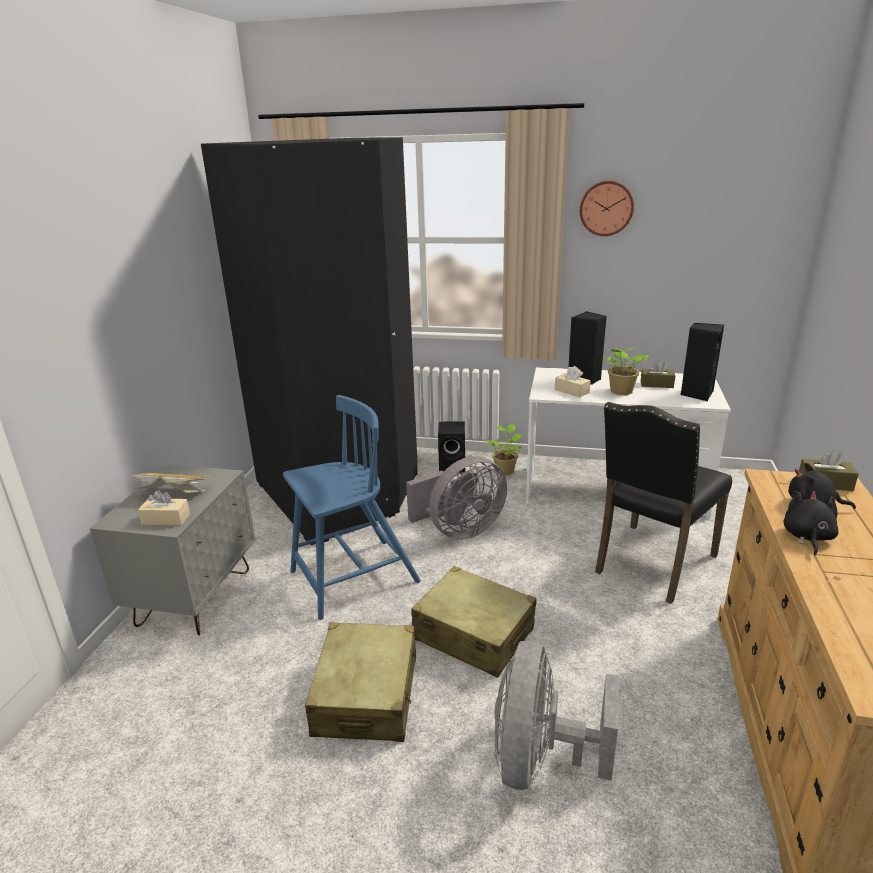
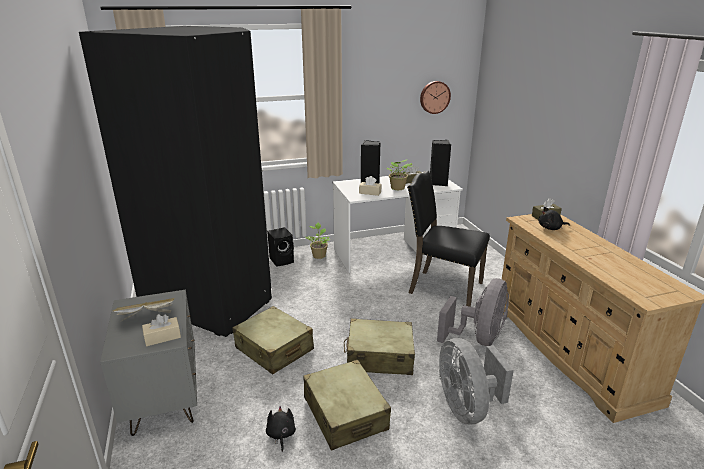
camera: 30 degrees left, 0 degrees up
(352, 578) = (274, 349): blue chair -> beige suitcase
(460, 530) = (321, 299): grey fan -> grey fan (478, 338)
(606, 208) = (364, 73): wall clock -> wall clock (434, 97)
(652, 564) = (443, 288): black chair -> black chair turned 105 degrees clockwise
(807, 537) = (562, 243): black plush toy -> black plush toy (281, 435)

